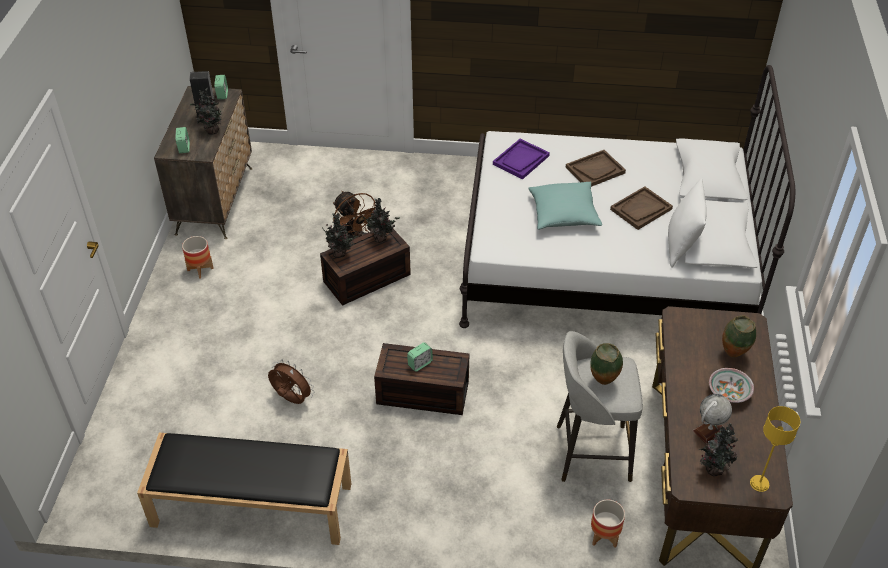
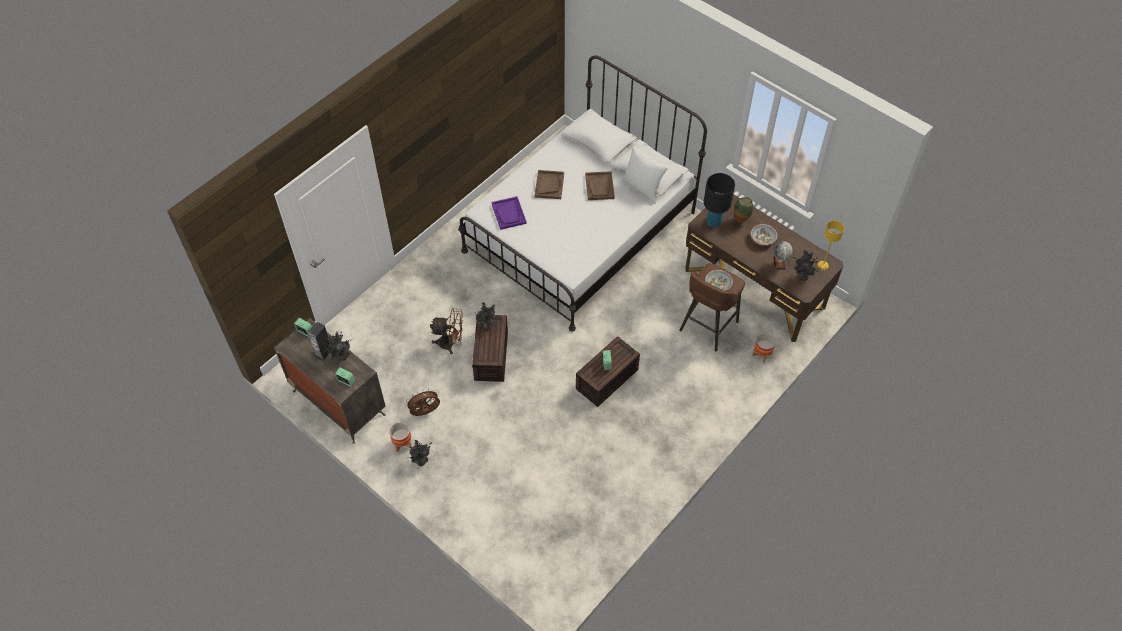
camera: 55 degrees left, 10 degrees up
(250, 505) = (624, 509): black bench -> none
(291, 399) = (560, 448): brown fan -> brown fan (425, 412)
(341, 253) = (482, 354): potted plant -> potted plant (421, 460)
(563, 214) = (573, 223): turquoise pillow -> none
(590, 452) = (707, 327): grey stool -> brown stool
(603, 383) = (718, 285): vase -> bowl
(698, 329) = (713, 222): none -> black table lamp

